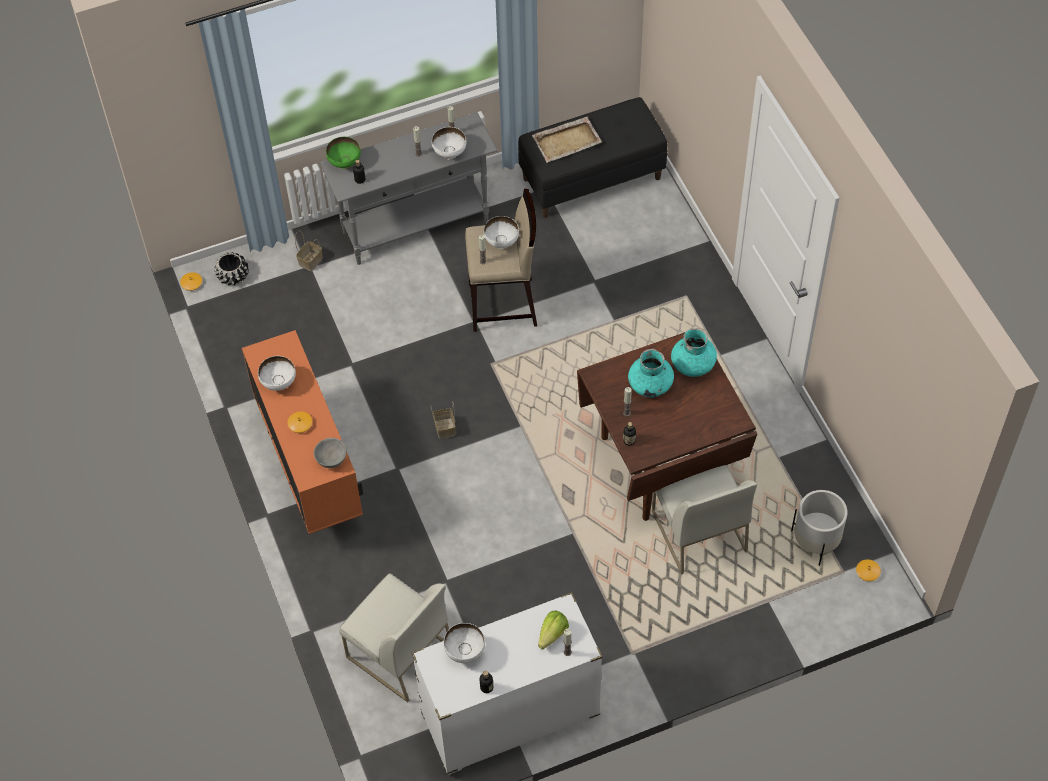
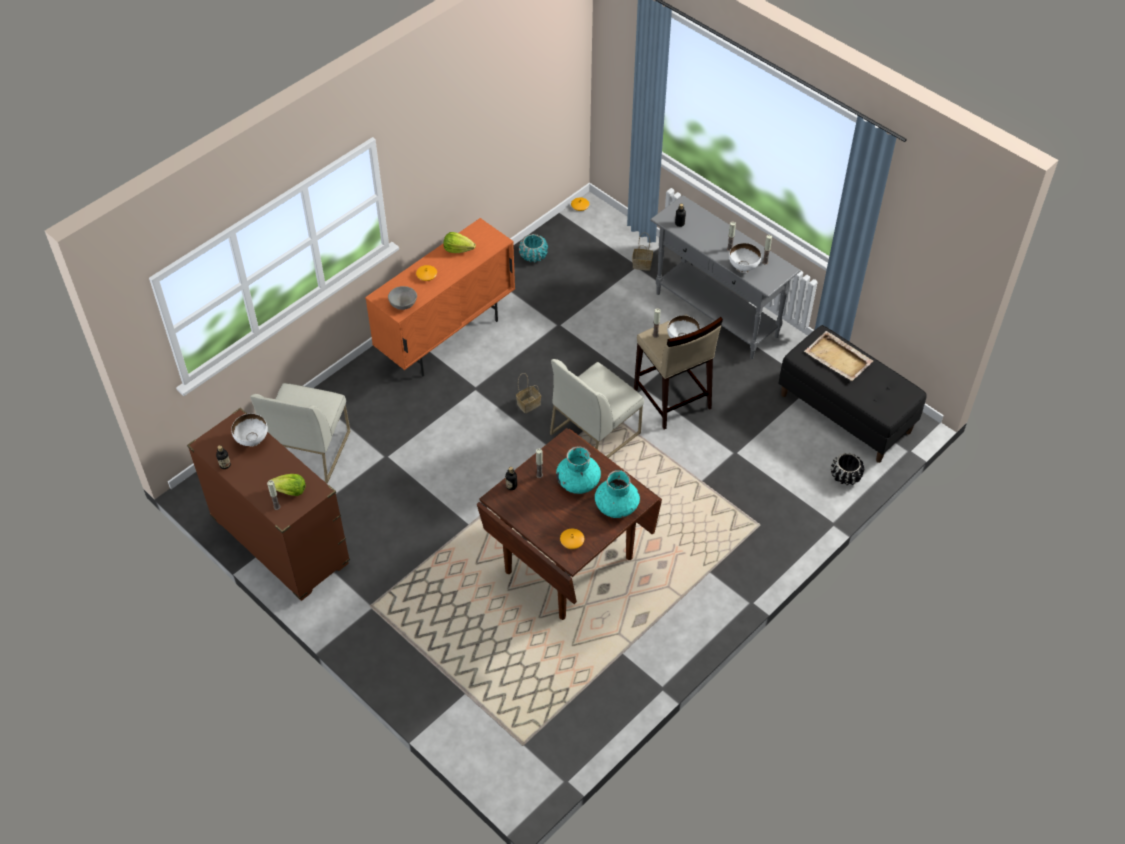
camera: 65 degrees right, 5 degrees down
(233, 276) = (600, 226): black planter -> black planter (845, 476)
(239, 351) = (533, 255): none -> turquoise planter
(278, 383) = (458, 249): white bowl -> lettuce
(344, 163) = (690, 209): green bowl -> none
(510, 716) = (280, 541): white dresser -> brown dresser
(698, 531) = (513, 615): white chair -> white chair (595, 432)
(816, 542) = (545, 712): white planter -> none
(867, 572) = (532, 765): orange vase -> orange vase (572, 541)

